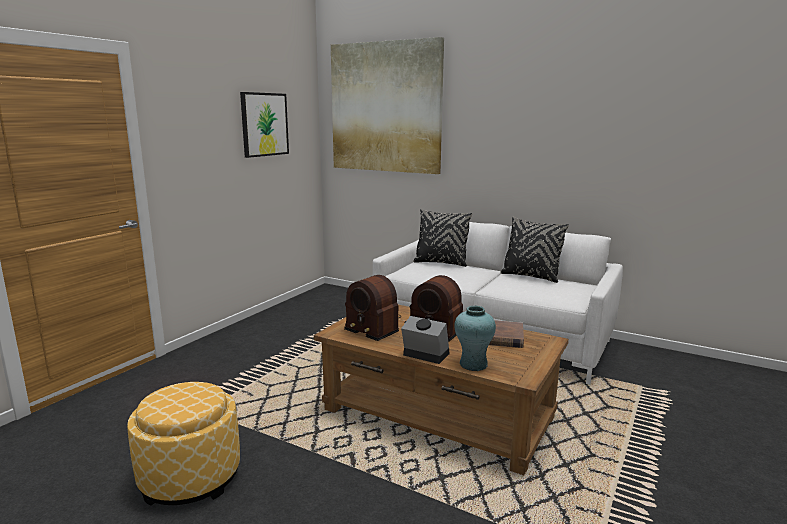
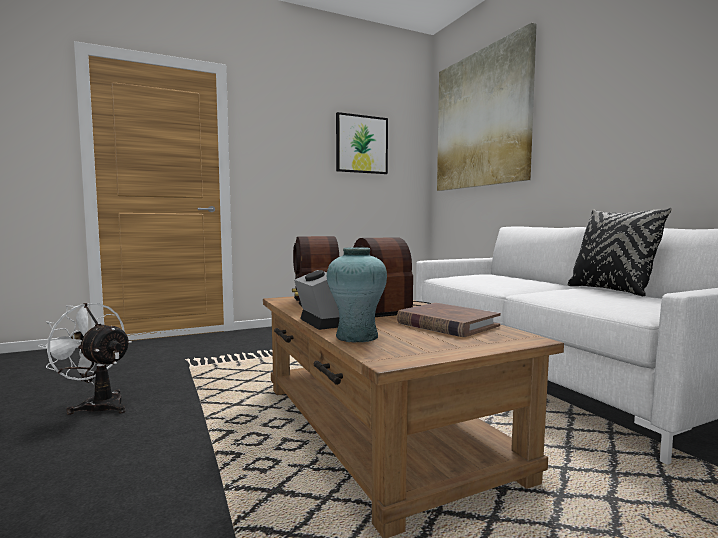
camera: 35 degrees right, 10 degrees down
(190, 477) = (97, 405): ottoman -> white fan
(441, 263) = (505, 276): black pillow -> none

